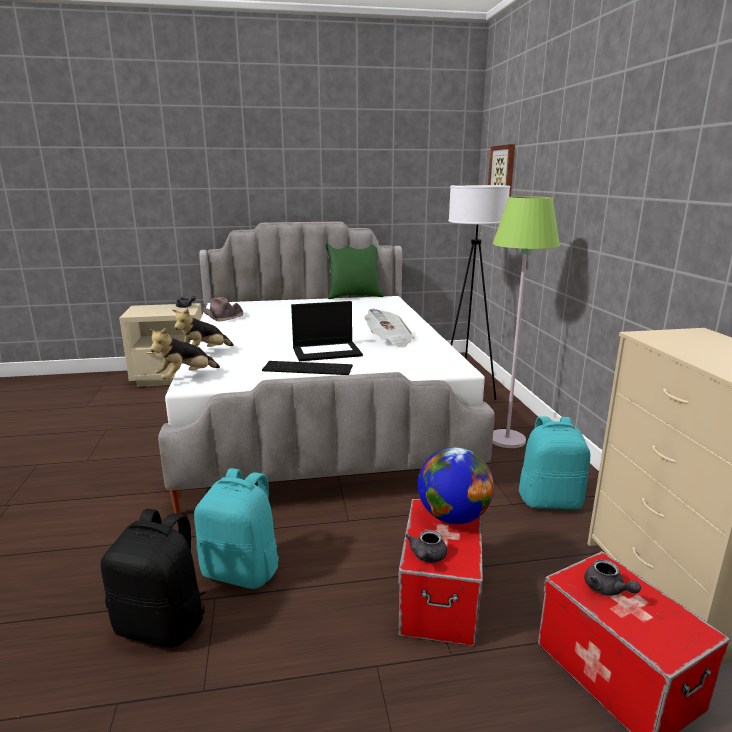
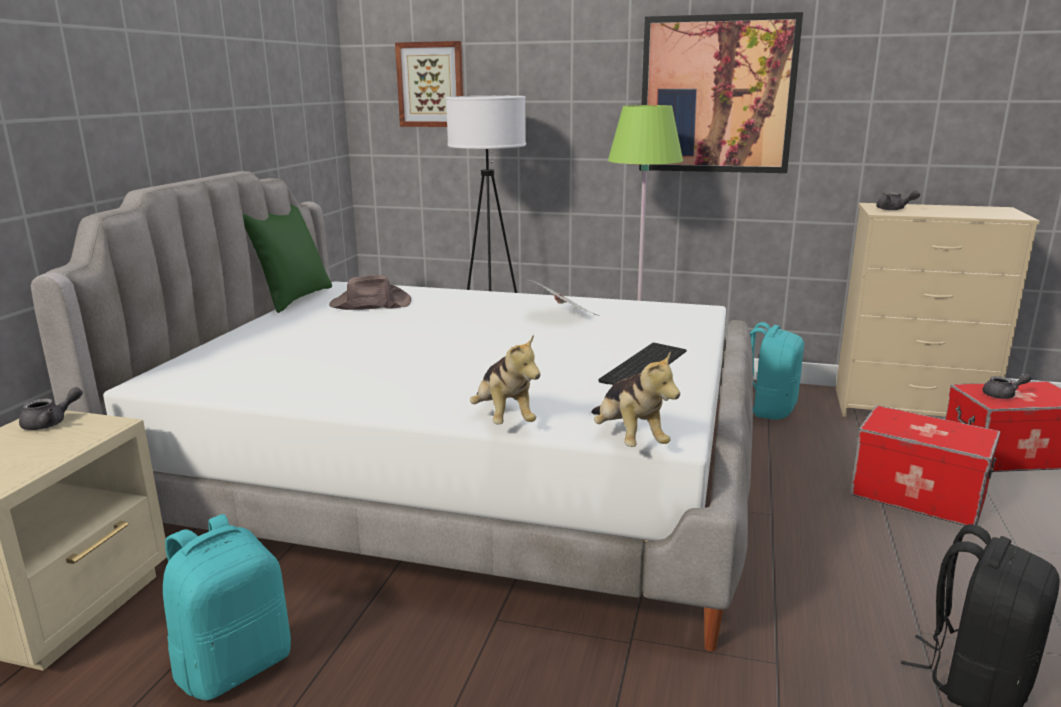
camera: 65 degrees left, 0 degrees up
(223, 315) = (253, 386): brown hat -> brown hat (369, 304)
(242, 571) = (866, 604): turquoise backpack -> turquoise backpack (235, 665)
(327, 351) = (577, 348): laptop -> none
(426, 557) = (968, 443): grey teapot -> grey teapot (893, 209)
(453, 517) = (897, 419): globe -> none
(623, 191) = (716, 95): none -> picture

